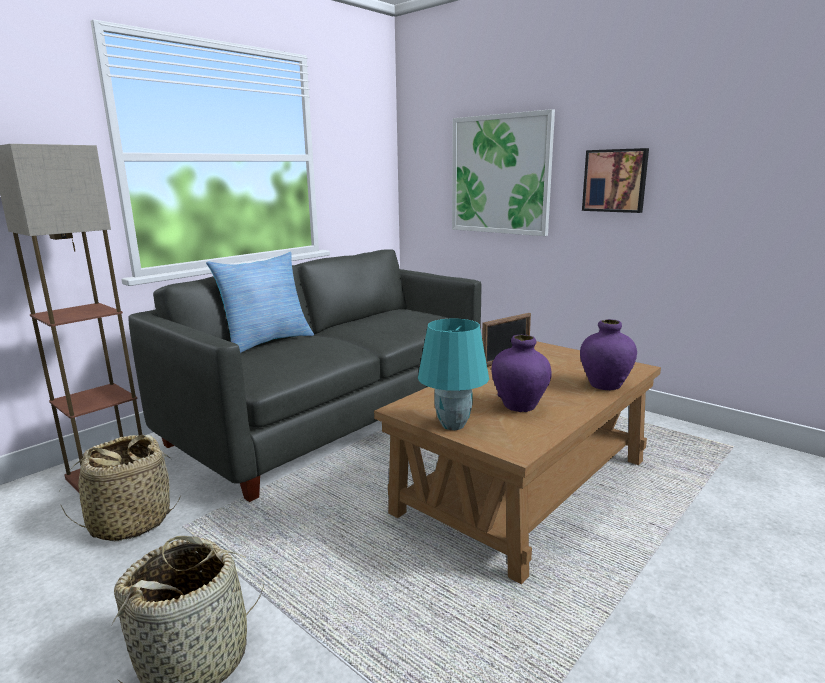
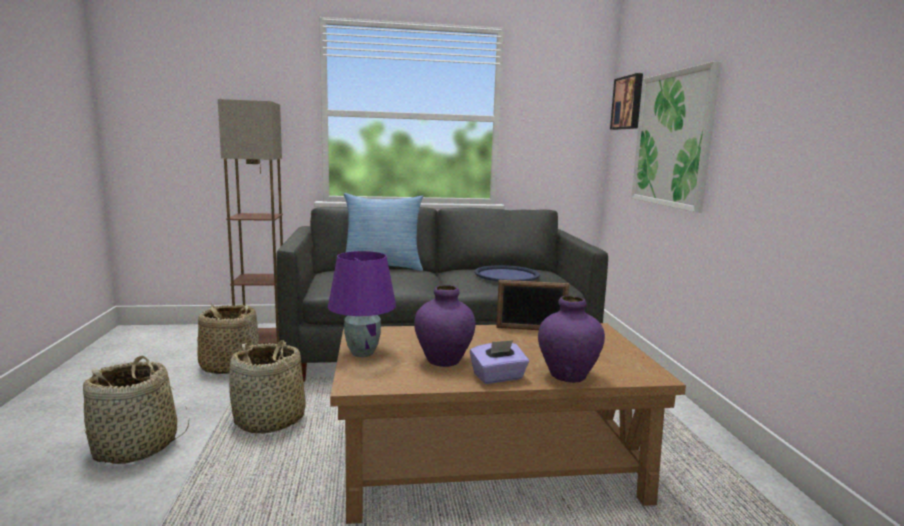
camera: 40 degrees right, 5 degrees down
(296, 548) = (270, 420): none -> basket
(396, 320) = (506, 275): none -> blue tray
(452, 425) = (362, 352): turquoise table lamp -> purple table lamp
(577, 403) = (498, 377): none -> purple tissue box
(615, 180) = (765, 146): picture -> picture (628, 103)

